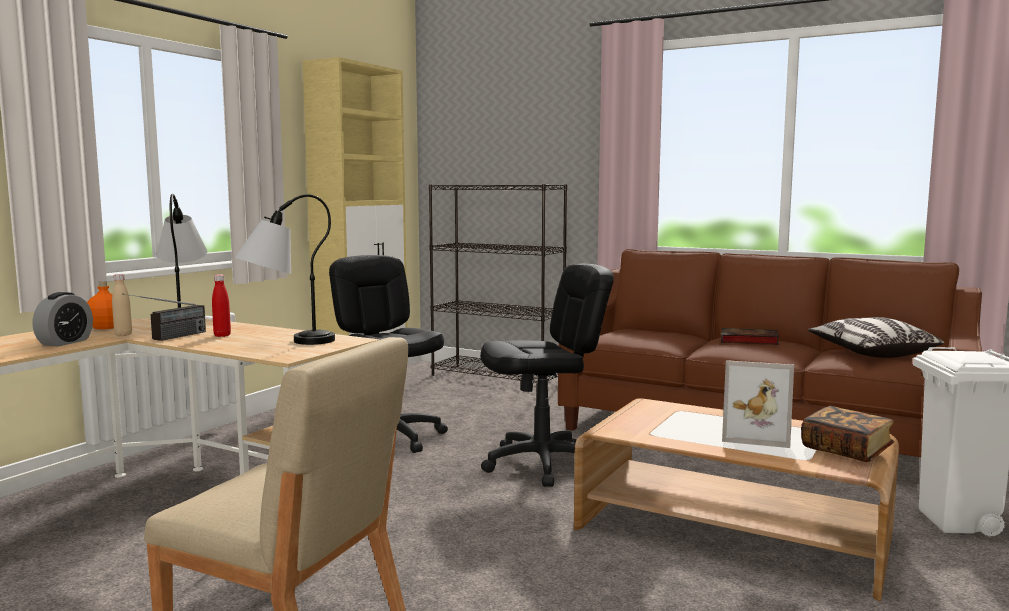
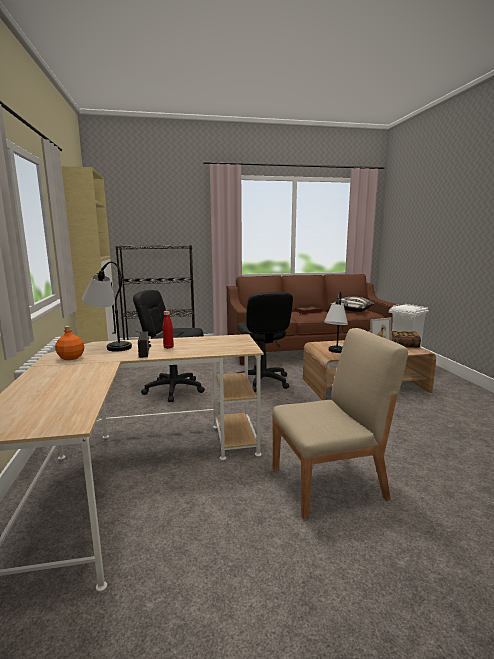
camera: 40 degrees left, 5 degrees up
(65, 342) = (90, 371): alarm clock -> none
(123, 335) = (106, 359): beige bottle -> none
(286, 343) = (218, 344): table lamp -> table lamp (334, 353)
(543, 464) = (262, 381): black office chair -> black office chair turned 135 degrees clockwise

